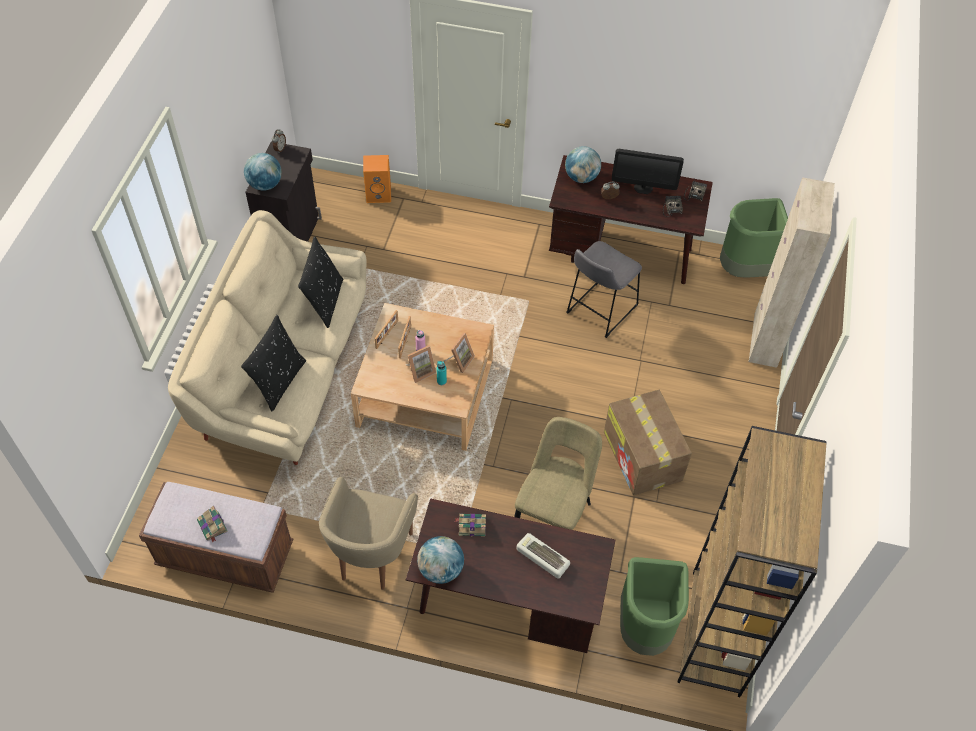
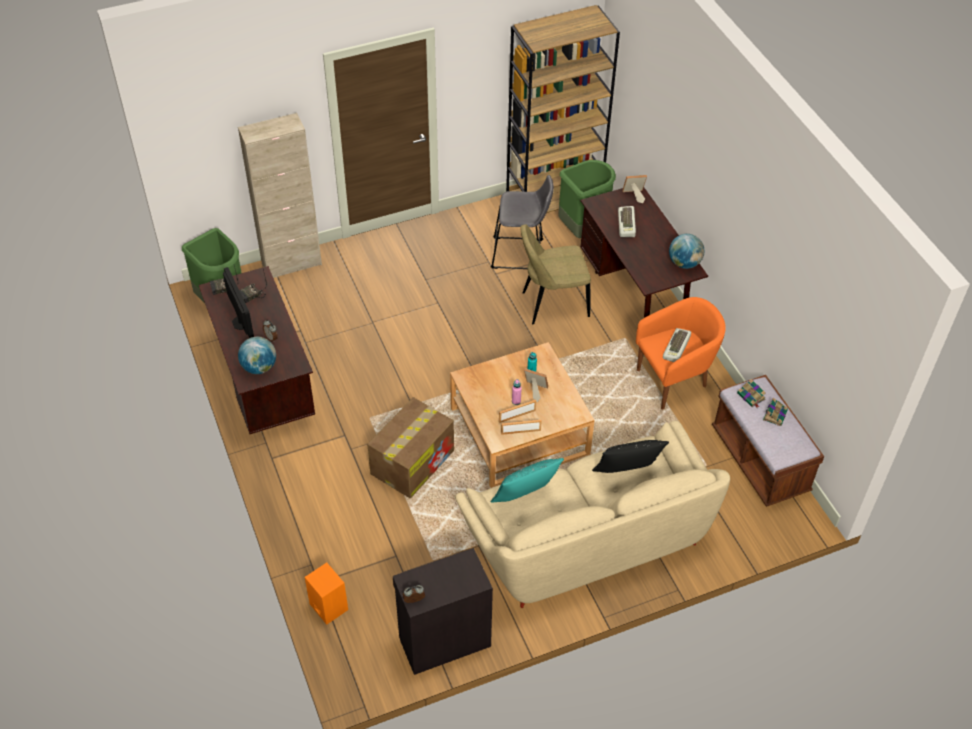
camera: 125 degrees left, 5 degrees down
(265, 184) = (470, 578): globe -> none
(324, 301) = (525, 498): black pillow -> turquoise pillow
(368, 521) = (677, 348): none -> keyboard
(371, 555) = (674, 381): beige armchair -> orange armchair
(460, 361) = (503, 373): picture frame -> picture frame (633, 195)
(471, 526) = (641, 265): book -> book (751, 397)
(599, 311) = (342, 368): grey stool -> grey stool (520, 254)
(643, 457) = (459, 283): cardboard box -> cardboard box (413, 461)

